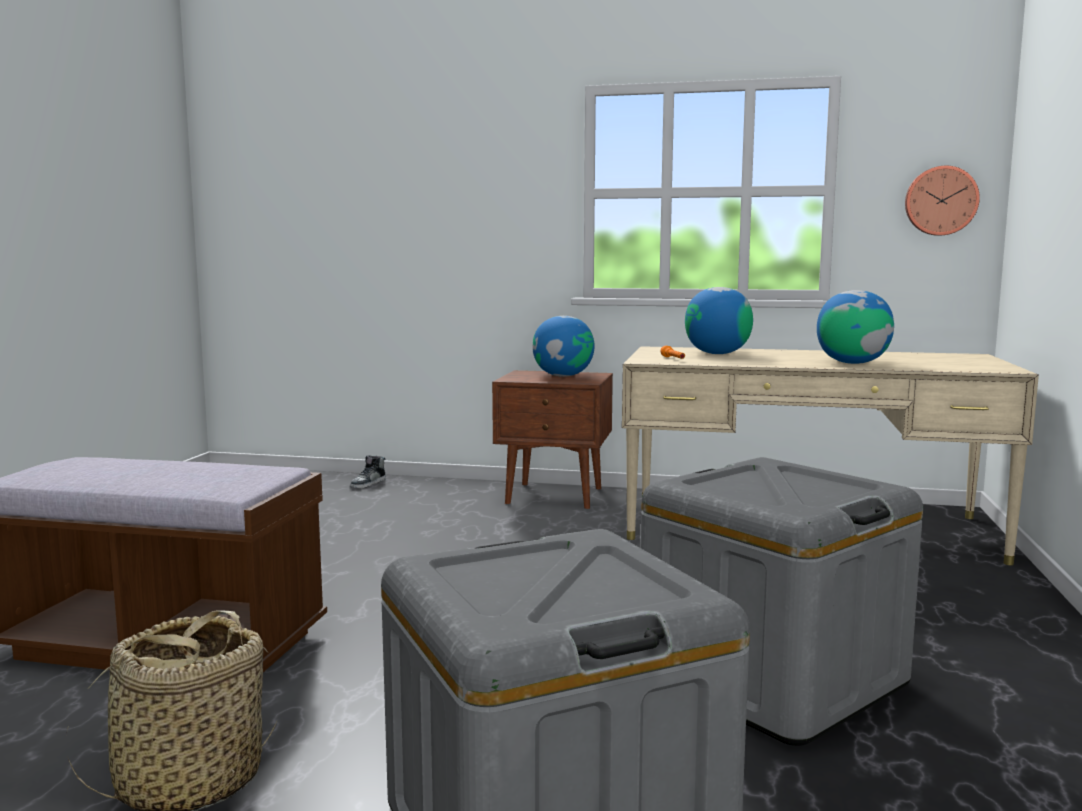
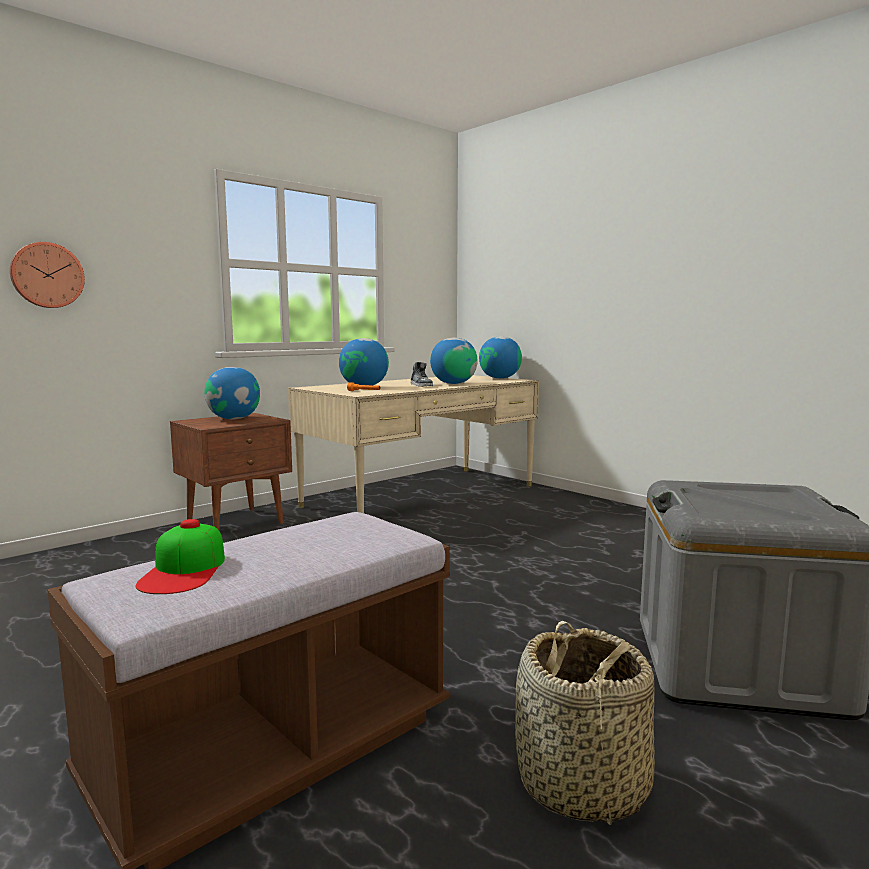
camera: 55 degrees left, 0 degrees up
(96, 465) = (184, 570): none -> cap
(368, 484) = (35, 565): shoe -> shoe (421, 385)
(772, 678) = (599, 563): grey storage box -> none
(940, 201) = (431, 284): wall clock -> wall clock (47, 275)
(989, 364) = (500, 378): none -> globe

